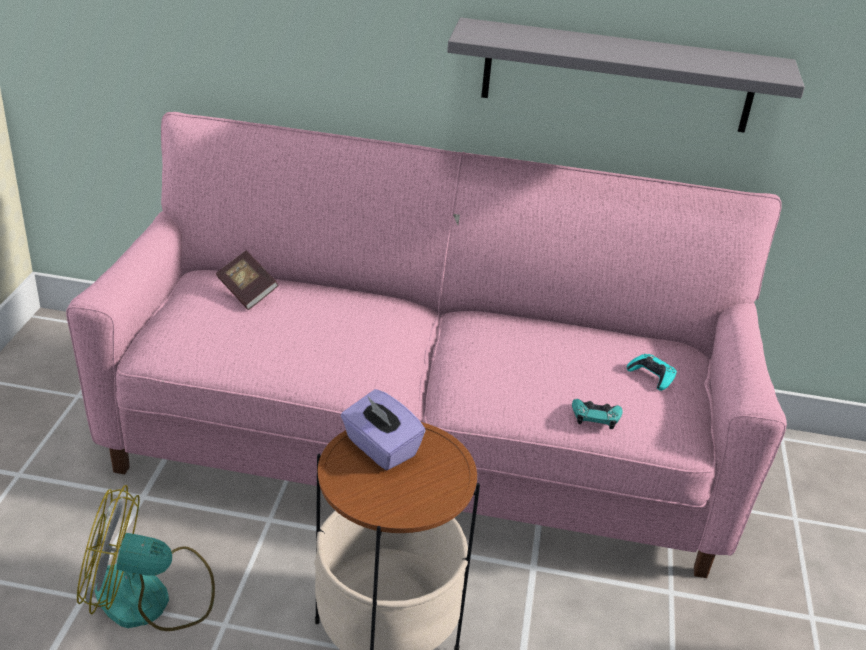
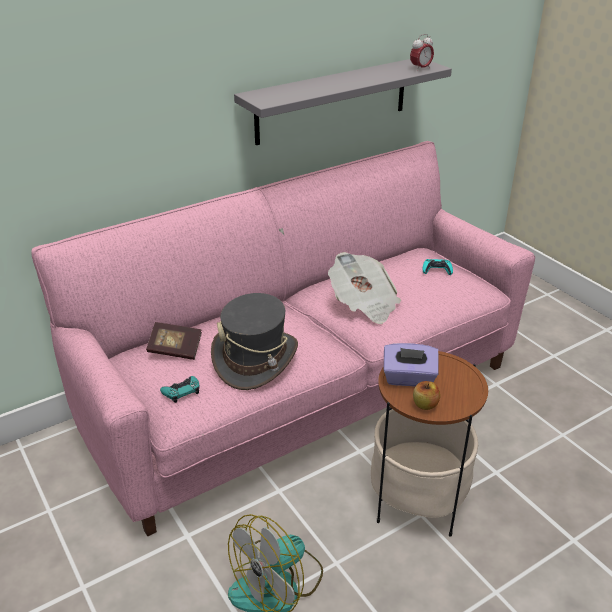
camera: 40 degrees left, 0 degrees up
(296, 342) = (255, 359): none -> grey hat
(351, 482) = (425, 404): none -> apple
(496, 359) = (364, 304): none -> newspaper
(595, 417) = (447, 304): turquoise game controller -> turquoise game controller (181, 391)
(755, 71) = (420, 69): none -> alarm clock

